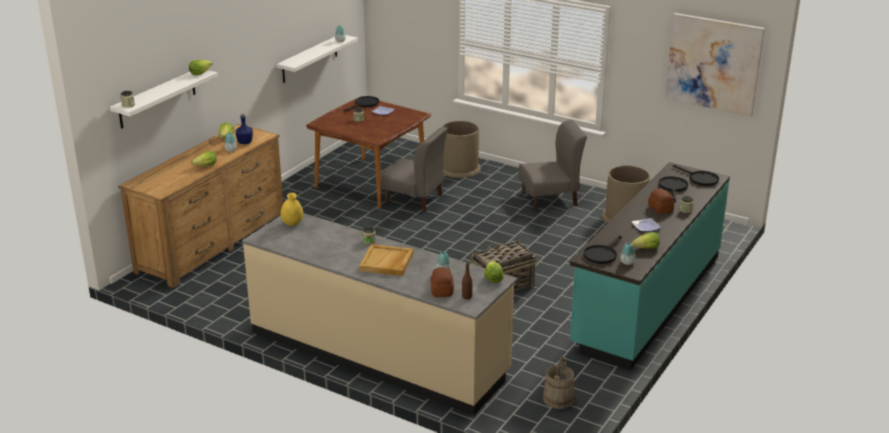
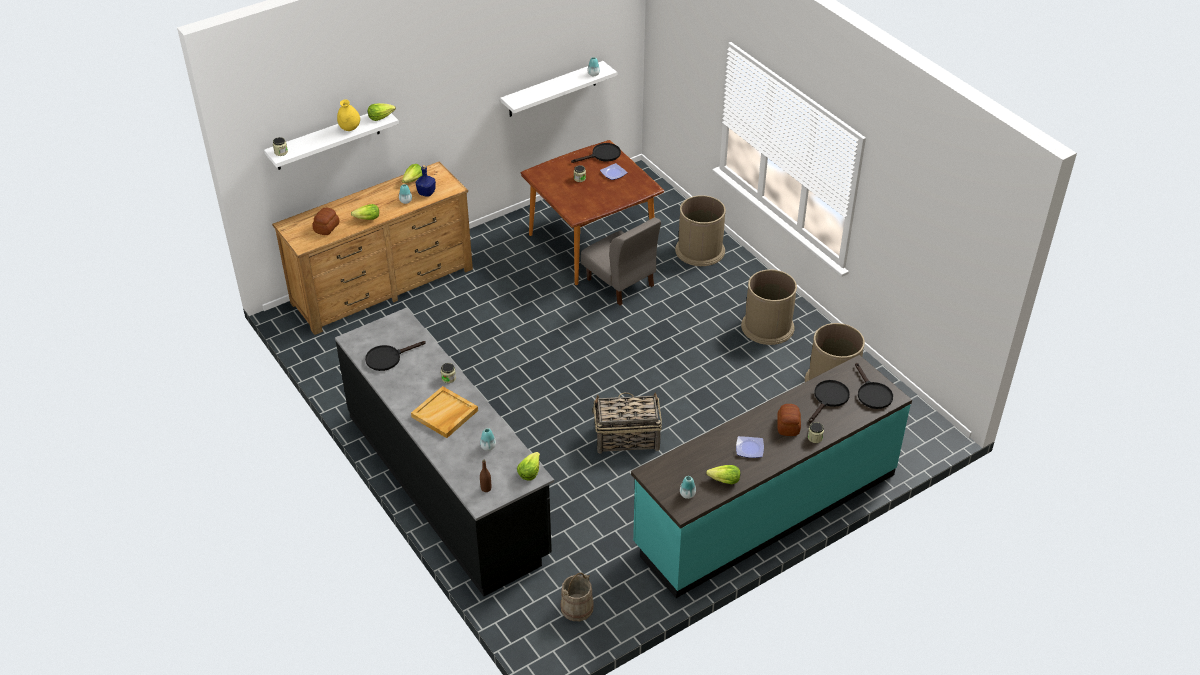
camera: 25 degrees right, 15 degrees up
(292, 224) = (394, 329): yellow vase -> yellow vase (349, 129)
(378, 352) = (447, 484): beige counter -> black counter
(442, 290) = (469, 471): bread -> bread (327, 227)
(550, 198) = (767, 327): grey chair -> brown trash can
(602, 254) = (670, 473): black frying pan -> black frying pan (388, 358)
(713, 64) = (955, 250): picture -> none

